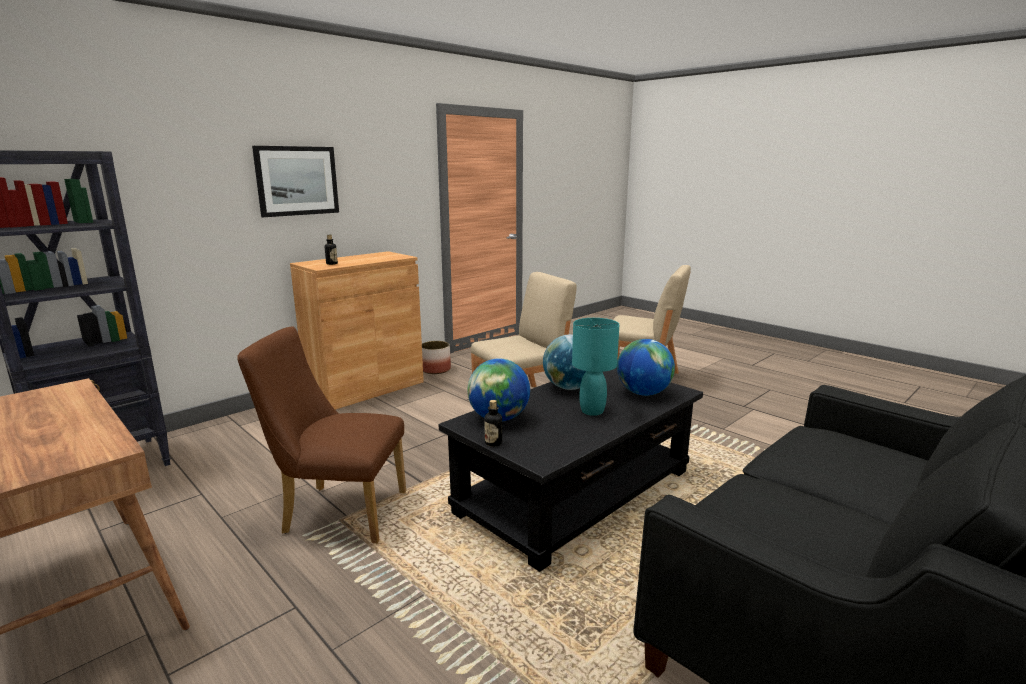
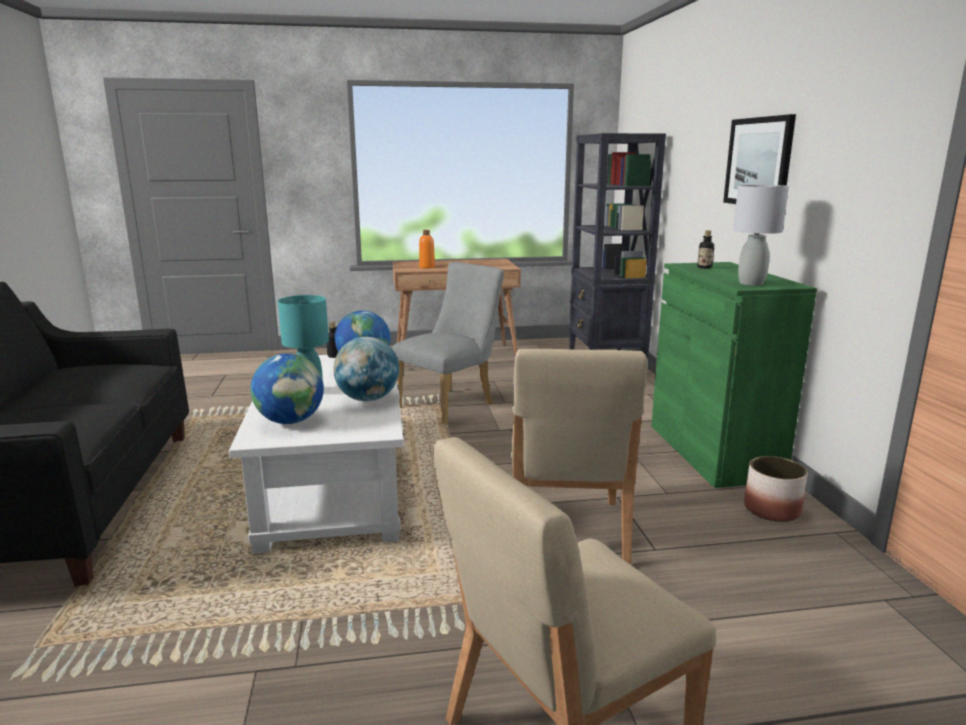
camera: 125 degrees right, 0 degrees up
(59, 444) = (427, 267): none -> orange bottle
(337, 512) = (451, 404): brown chair -> grey chair
(366, 388) = (713, 451): brown cabinet -> green cabinet
(390, 256) = (751, 283): none -> grey table lamp
(575, 492) = (334, 482): black coffee table -> white coffee table

